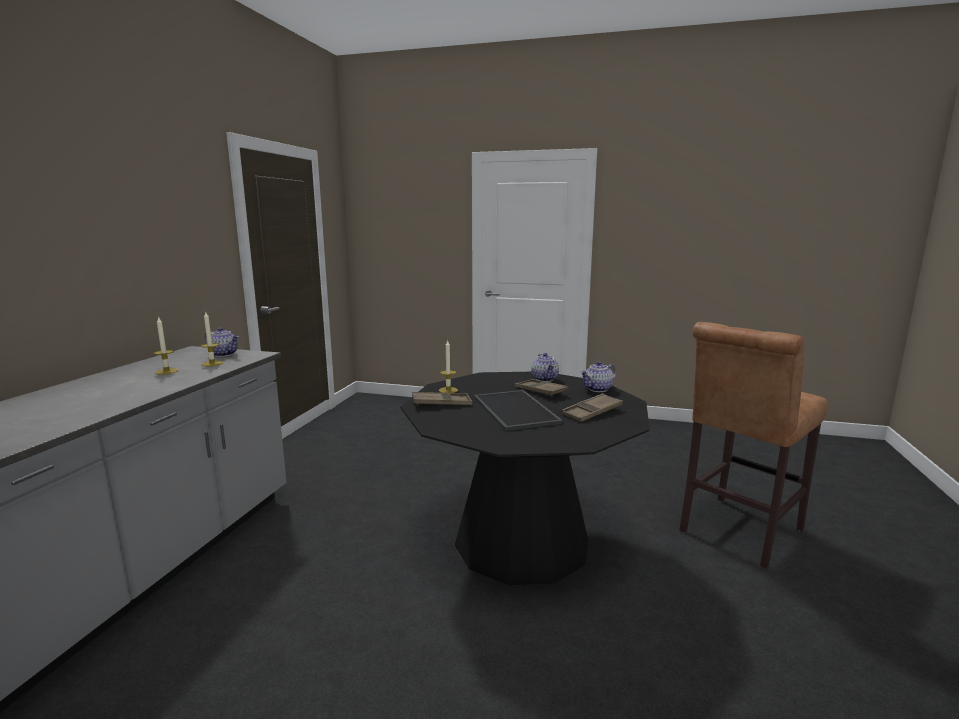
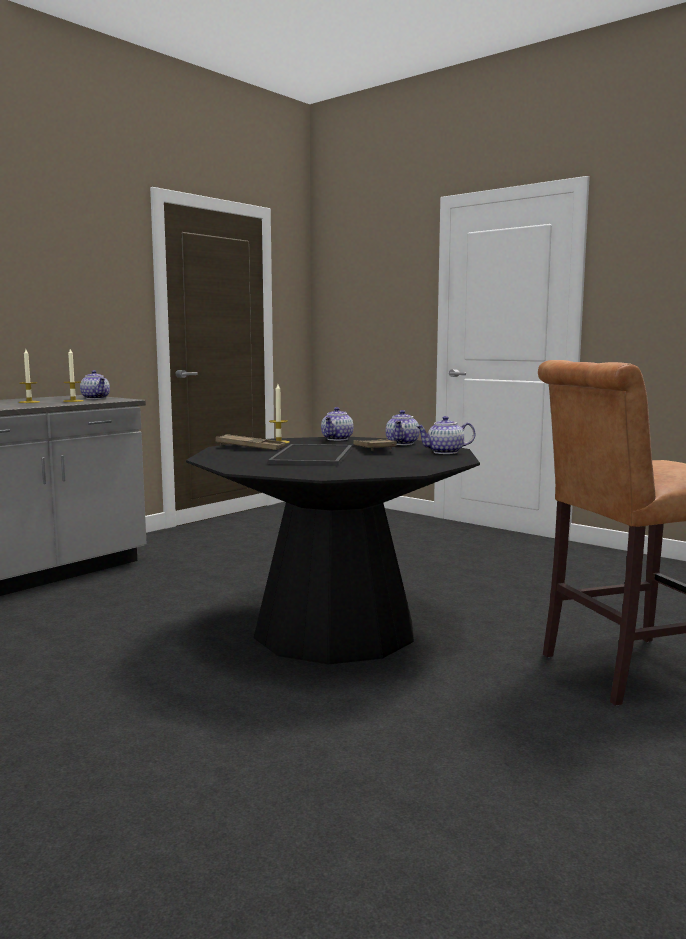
camera: 25 degrees right, 5 degrees down
(485, 378) = (337, 439): none -> teapot
(592, 412) = (391, 463): brown tray -> none

